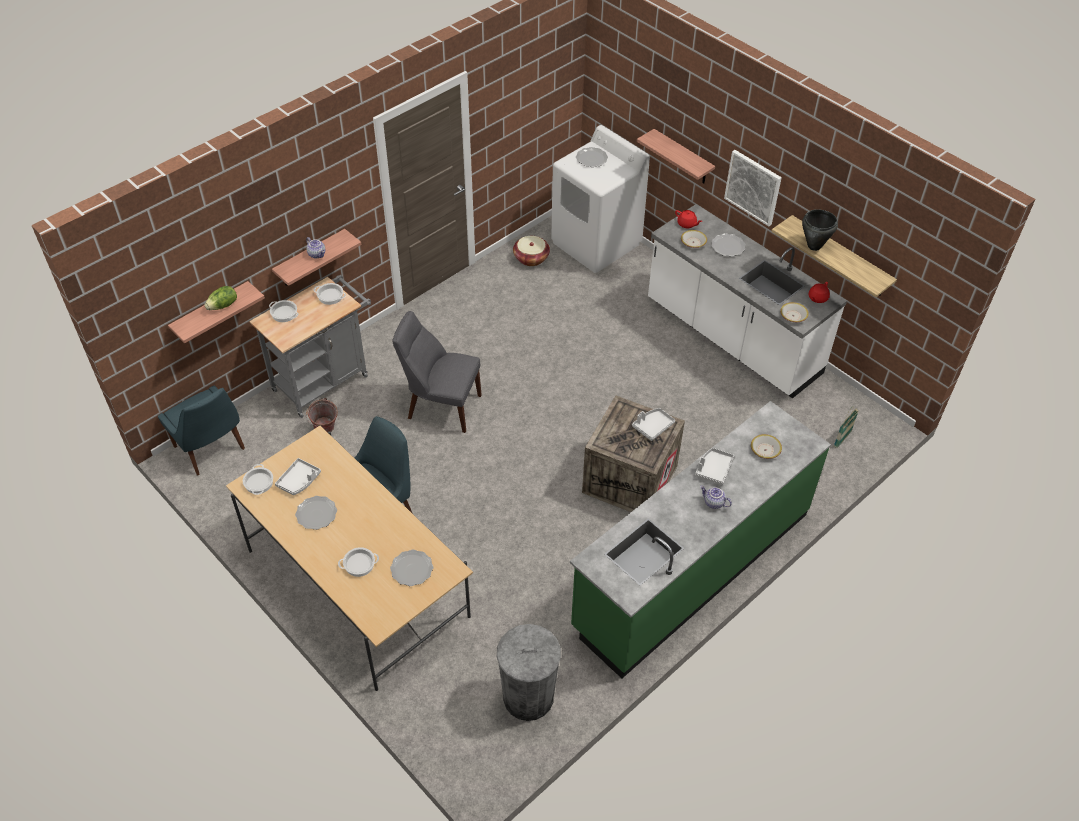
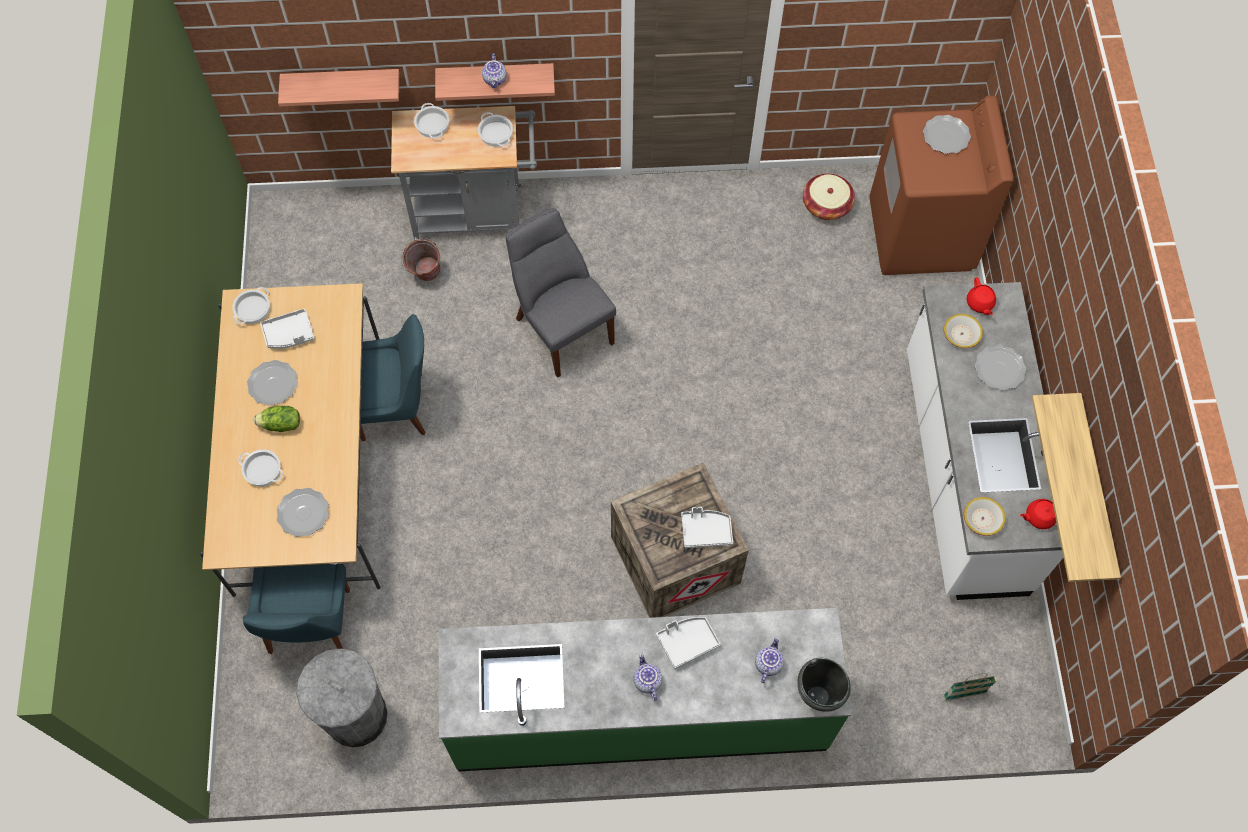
camera: 40 degrees right, 15 degrees up
(210, 449) = (305, 220): blue chair -> blue chair (309, 625)
(223, 305) = (349, 85): lettuce -> lettuce (281, 425)
(596, 243) = (921, 235): white washing machine -> brown washing machine
(682, 157) = (1036, 214): shelf -> none
(753, 187) = (1068, 320): picture -> none
(765, 450) = (767, 663): bowl -> teapot
(814, 246) = (1061, 457): black cooking pot -> black cooking pot (817, 697)

